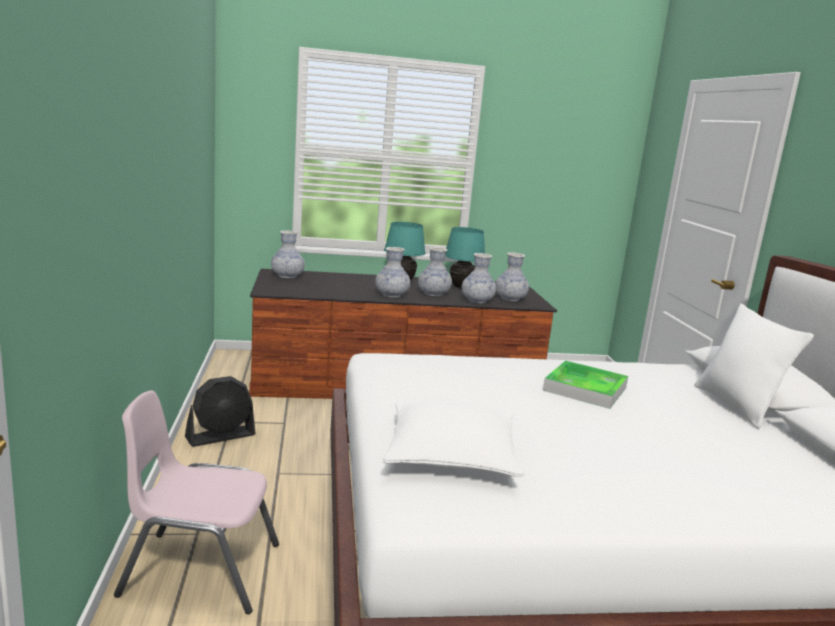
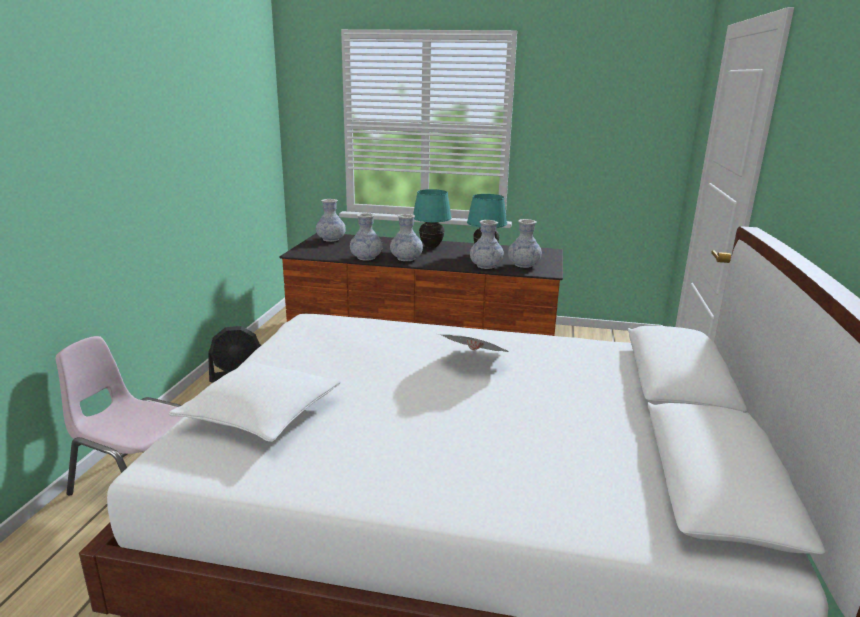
camera: 20 degrees right, 5 degrees up
(433, 294) = (449, 258): vase -> vase (366, 258)
(585, 389) = (474, 362): tray -> newspaper
(736, 406) = (629, 393): white pillow -> none

